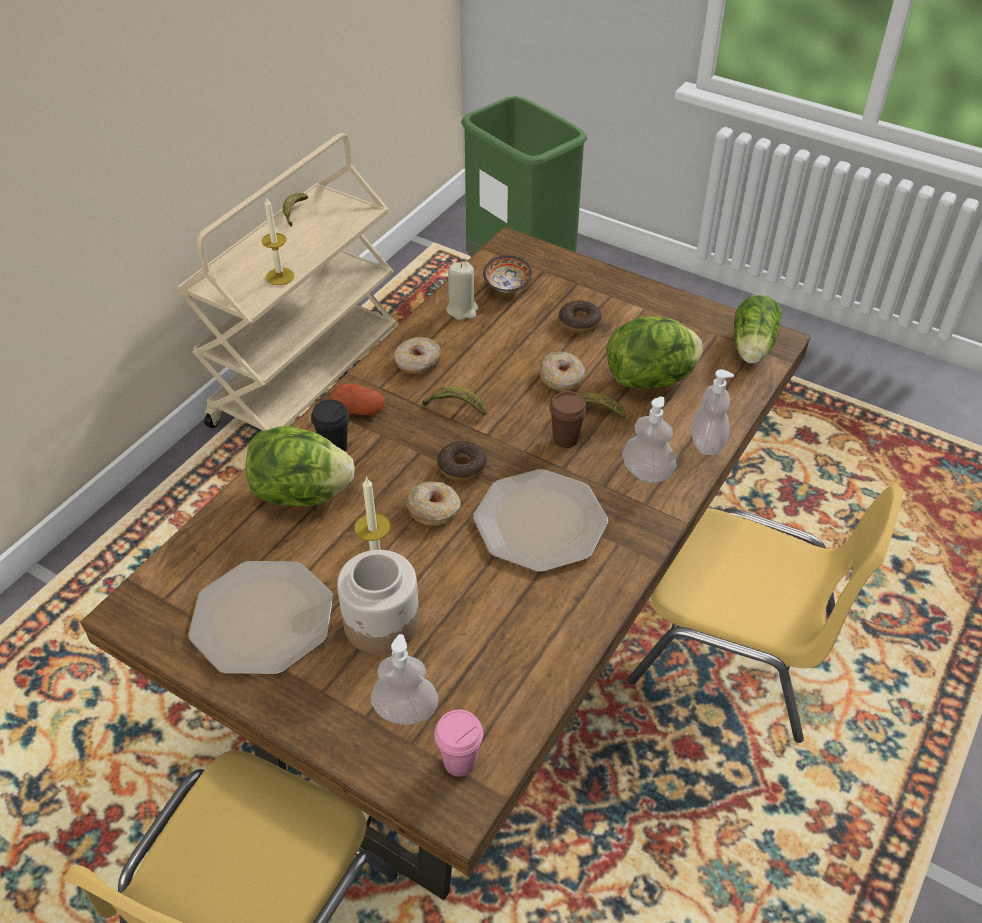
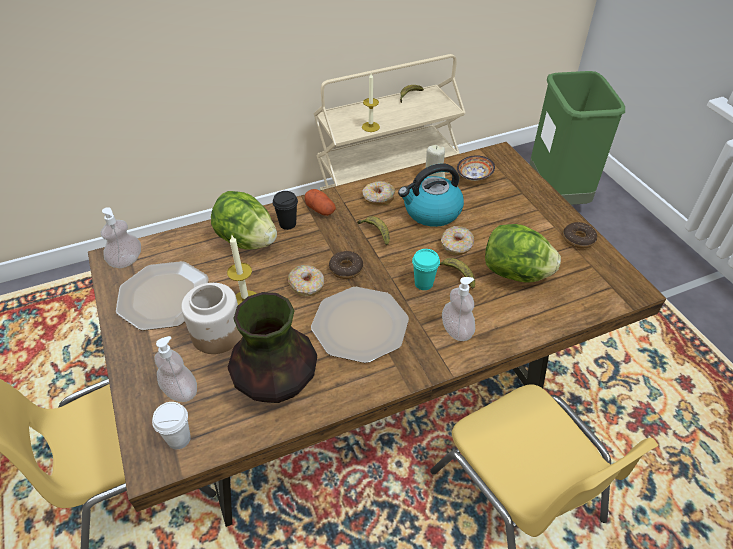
camera: 35 degrees right, 0 degrees up
(460, 762) = (179, 439): pink cup -> white cup
(497, 351) = (431, 212): none -> kettle
(510, 637) = (276, 383): none -> vase
(565, 439) = (423, 283): brown cup -> turquoise cup
(579, 322) = (500, 217): donut -> donut (578, 239)
(707, 443) = (516, 333): soap dispenser -> soap dispenser (126, 260)
(752, 348) = (610, 286): lettuce -> none

